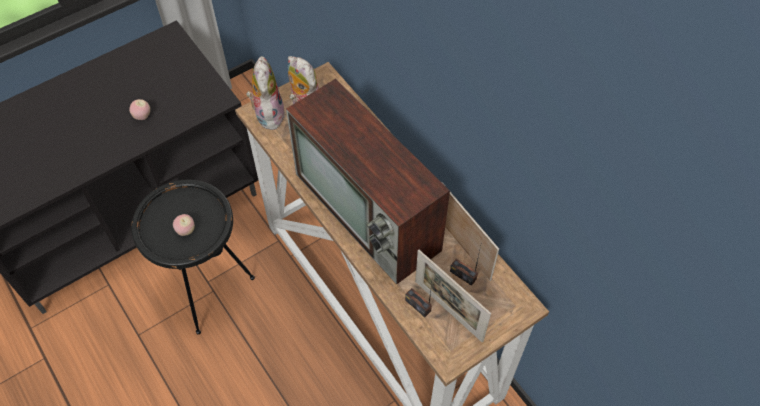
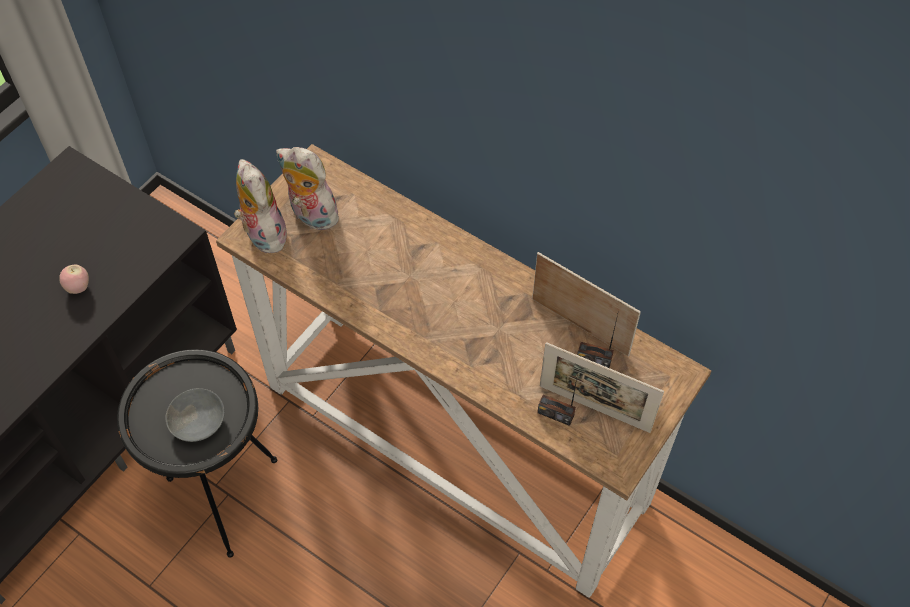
camera: 20 degrees left, 0 degrees up
(186, 230) = (197, 420): apple -> grey bowl
(370, 213) = (448, 320): television -> none

